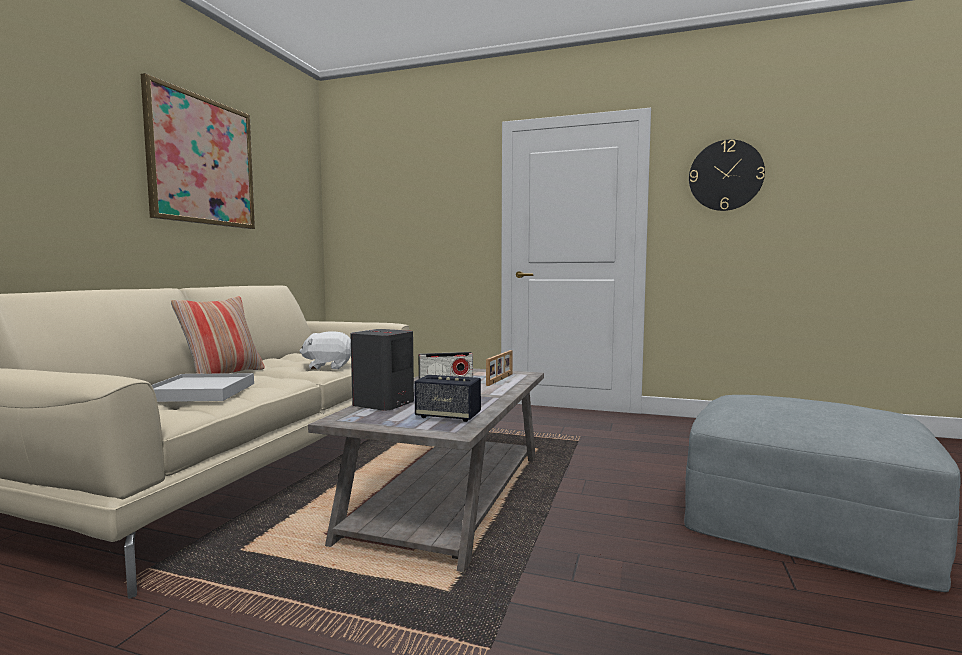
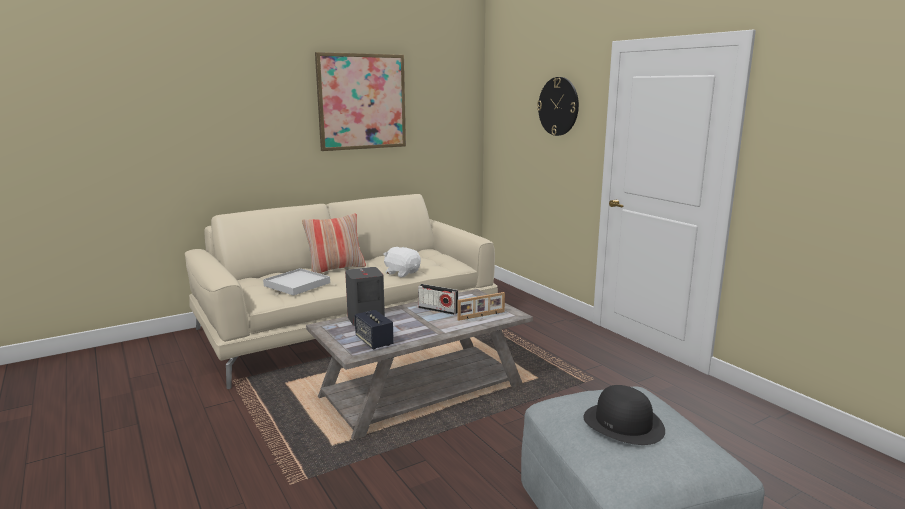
camera: 40 degrees right, 10 degrees up
(725, 175) = (829, 121): wall clock -> wall clock (558, 106)
(810, 407) = (623, 423): none -> black hat

